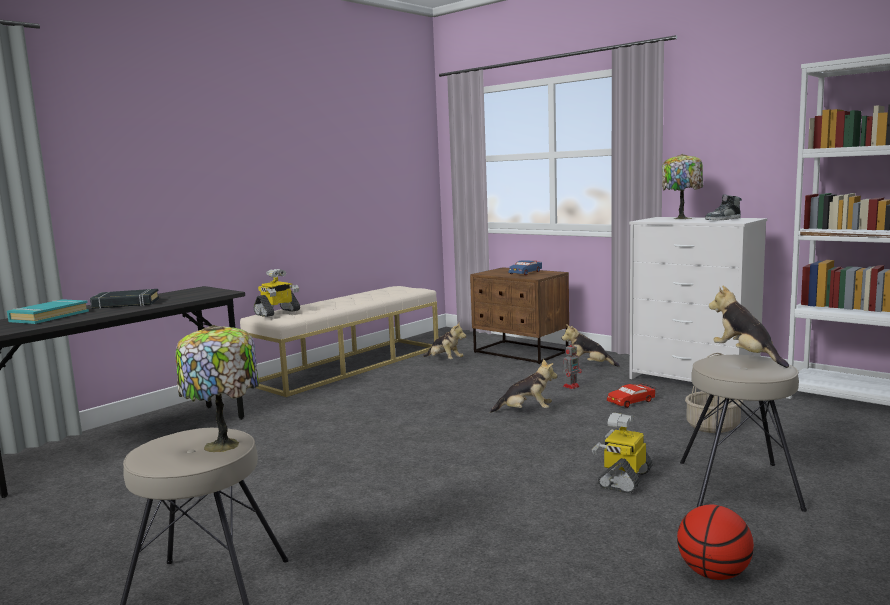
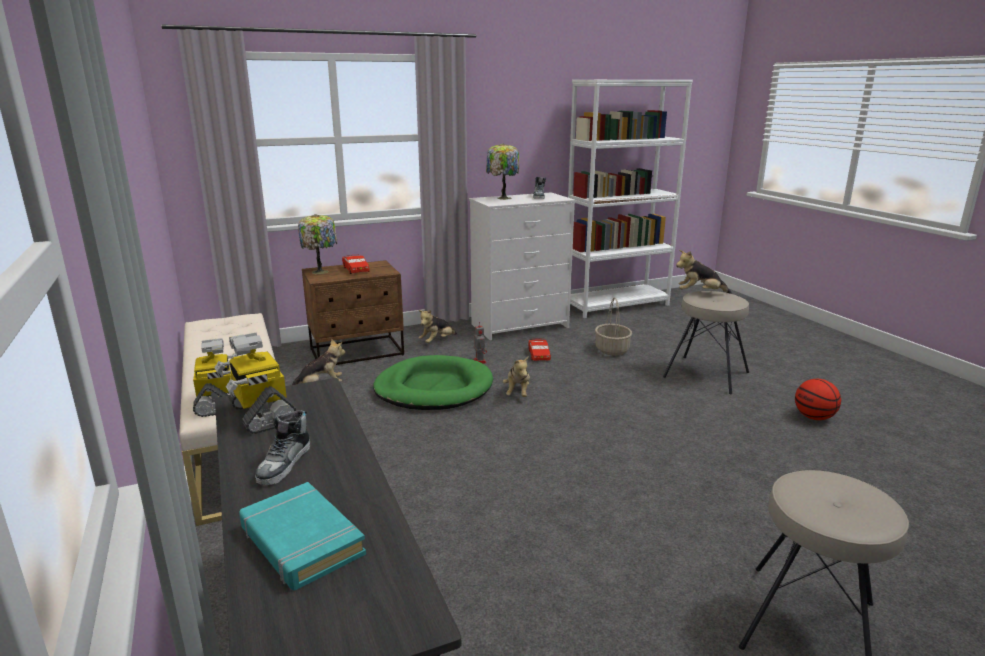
camera: 65 degrees left, 10 degrees up
(126, 304) = (285, 464): black book -> shoe
(224, 445) = (843, 482): table lamp -> table lamp (321, 271)
(490, 386) = (433, 388): none -> green dog bed
(525, 273) = (356, 269): blue toy car -> red toy car
(526, 411) = (517, 392): plush toy -> plush toy turned 150 degrees clockwise
(624, 479) = (677, 400): toy robot -> toy robot (260, 414)

